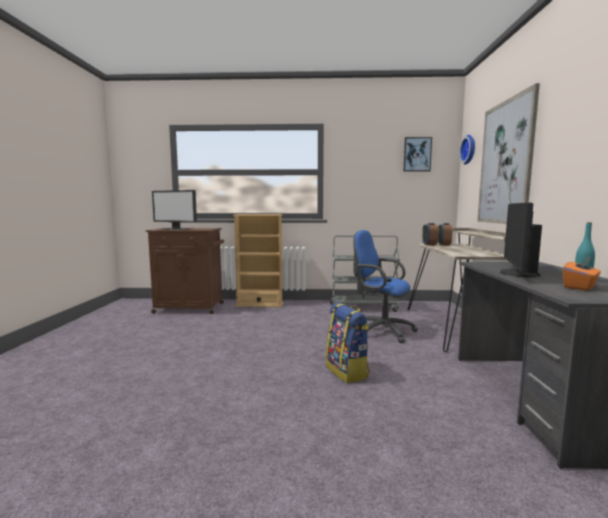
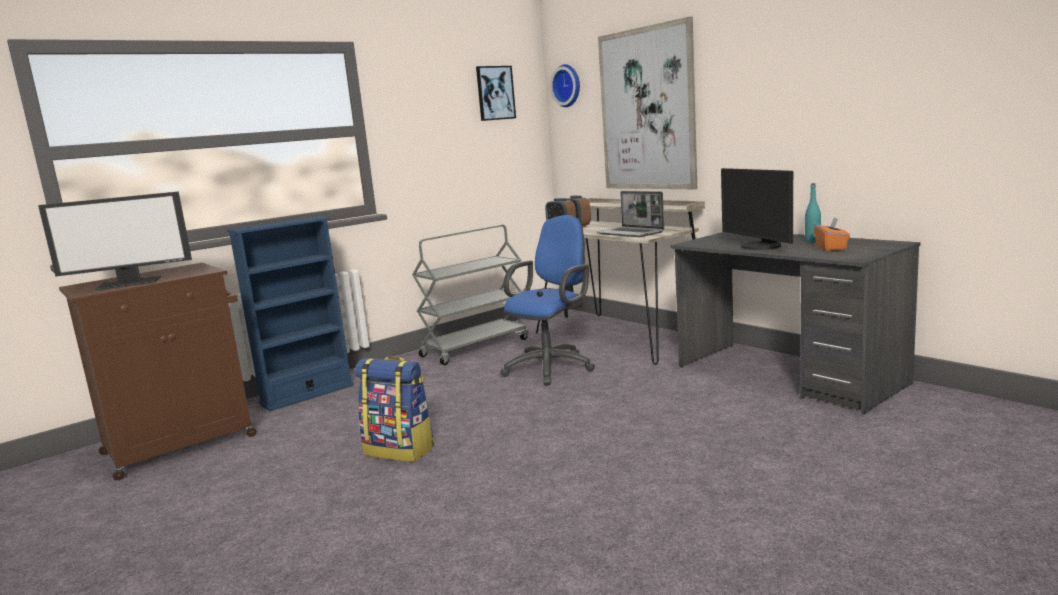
camera: 40 degrees left, 5 degrees up
(259, 304) = (307, 394): beige bookcase -> blue bookcase
(347, 371) = (605, 421): backpack -> backpack (400, 450)
(380, 331) = (552, 367): blue office chair -> blue office chair turned 135 degrees clockwise
(460, 252) = (631, 233): none -> laptop

